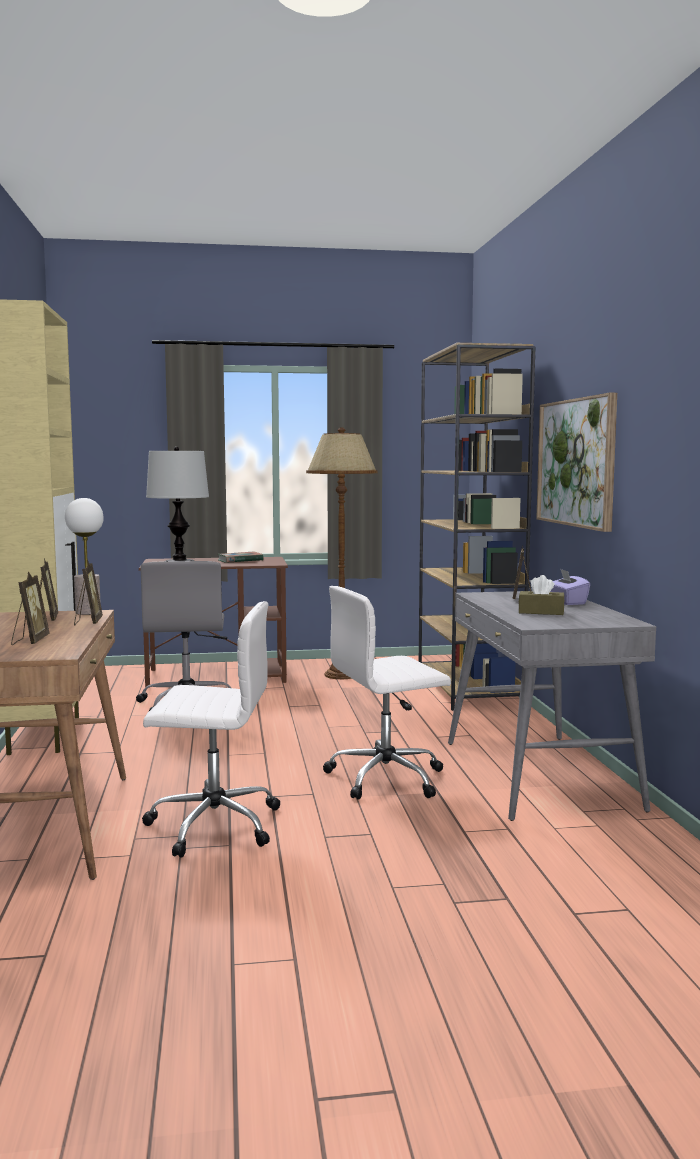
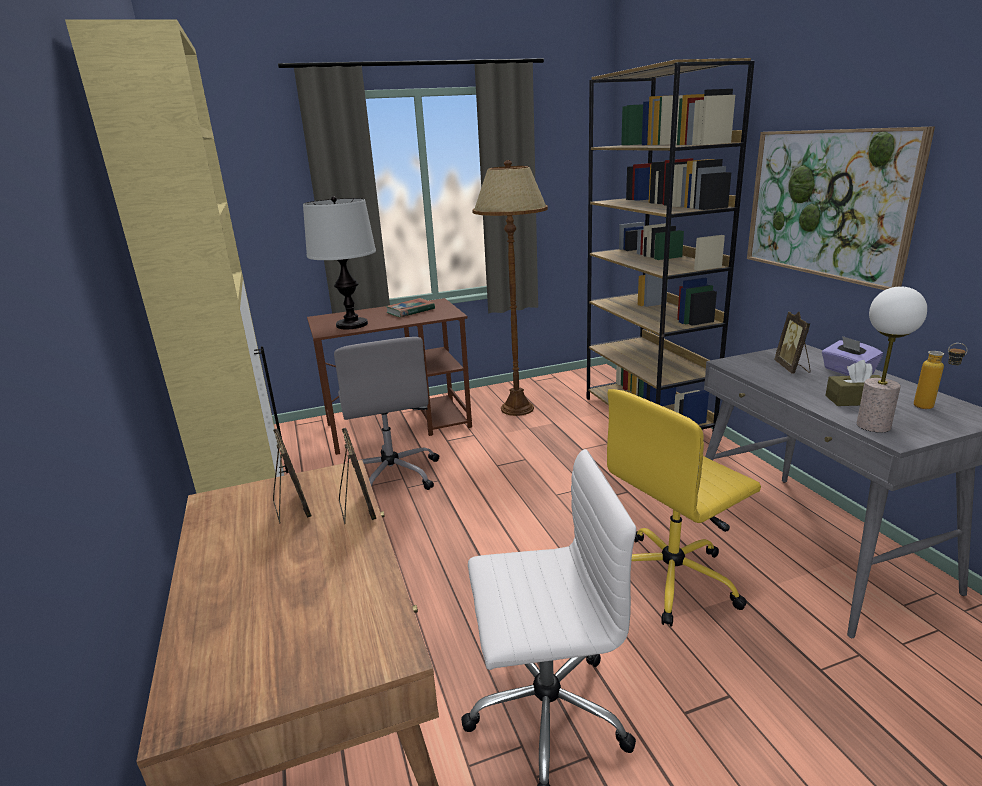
camera: 10 degrees left, 15 degrees up
(30, 641) = (314, 601): picture frame -> none
(87, 612) = (335, 475): table lamp -> table lamp (873, 426)
(388, 778) = (673, 578): white office chair -> yellow office chair
(596, 618) = (932, 407): none -> bottle

